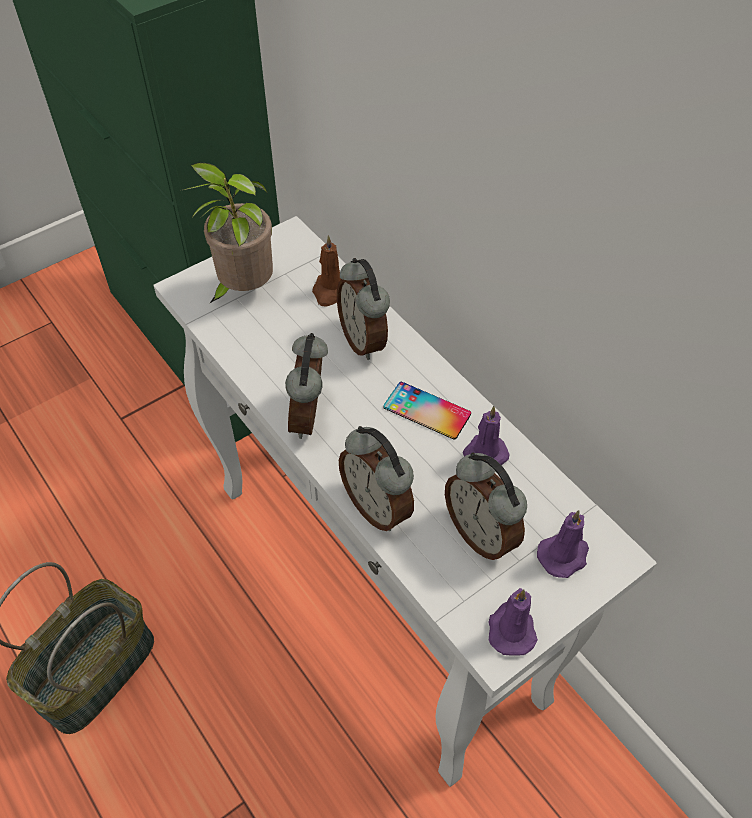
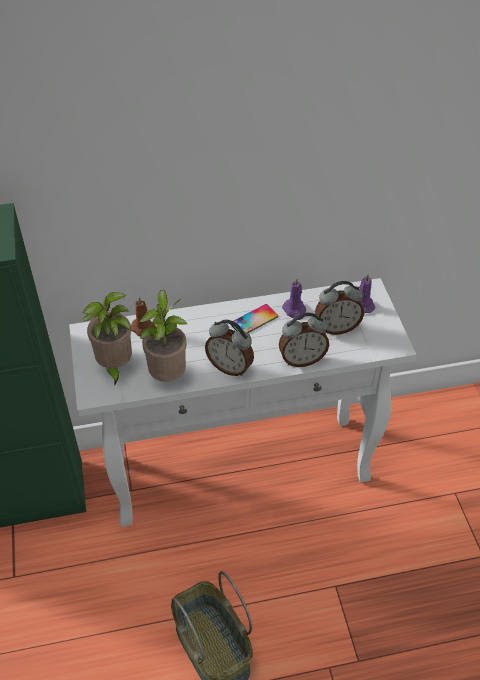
camera: 65 degrees left, 5 degrees down
(257, 352) = (168, 375): none -> potted plant
(364, 340) = (191, 327): alarm clock -> none
(510, 629) = (390, 337): purple candle -> none

